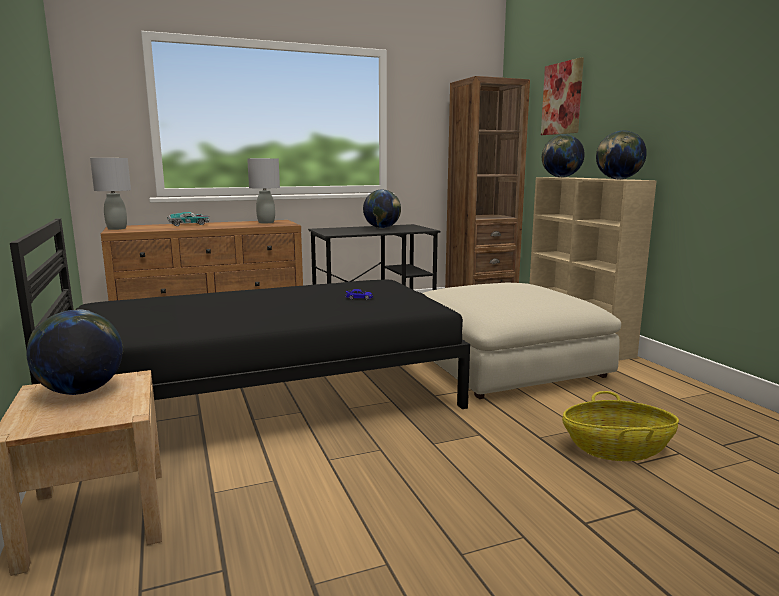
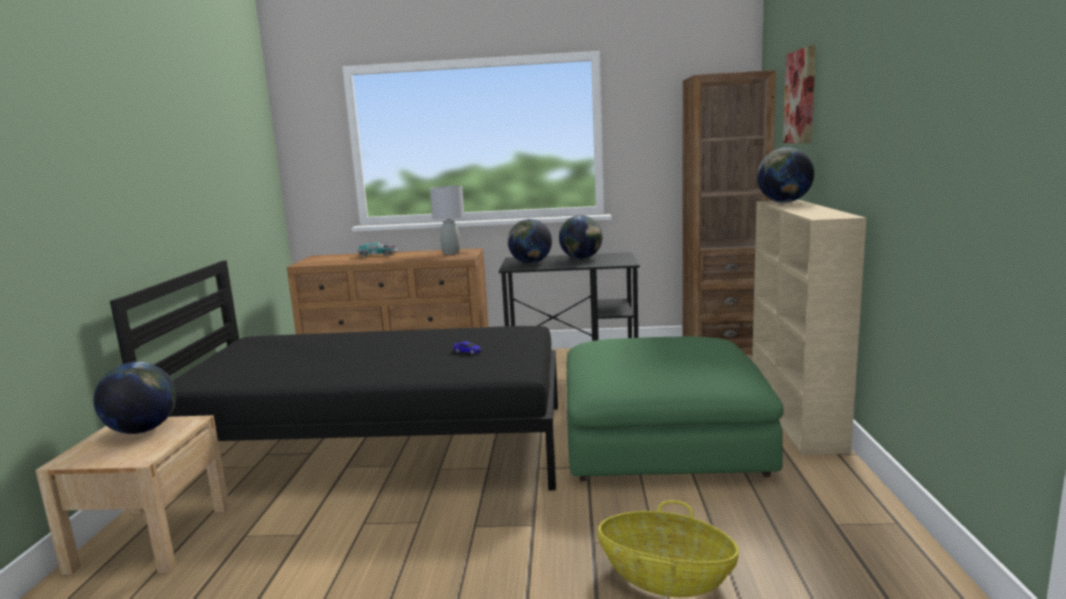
camera: 25 degrees right, 0 degrees up
(116, 228) = (310, 260): grey table lamp -> none
(504, 364) = (661, 439): beige ottoman -> green ottoman
(618, 179) = (823, 213): globe -> globe (530, 263)

